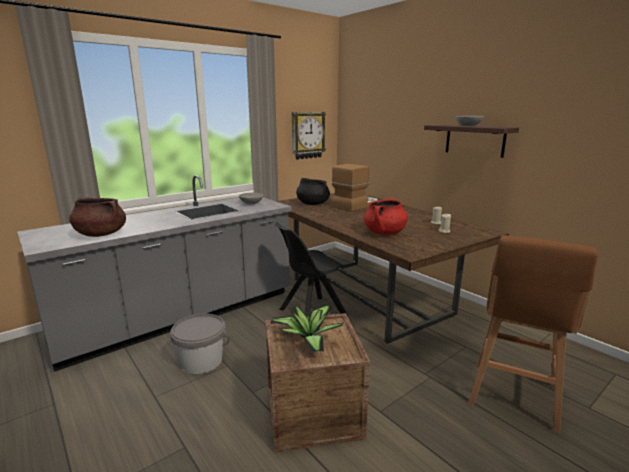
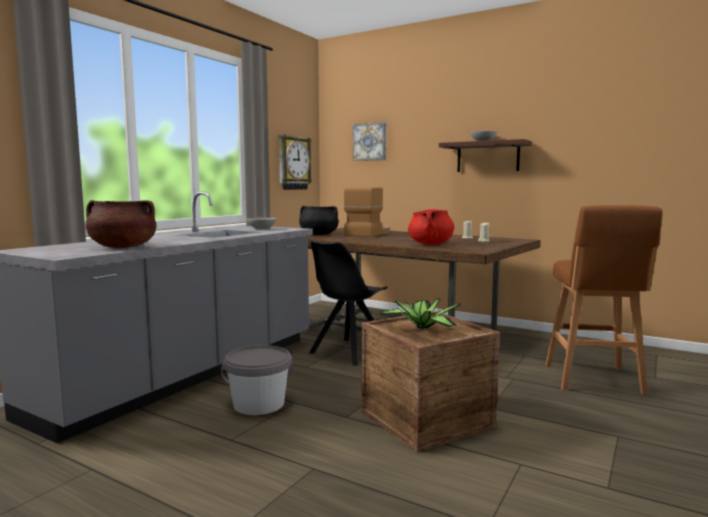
camera: 20 degrees left, 10 degrees down
(375, 116) = (370, 142): none -> picture

